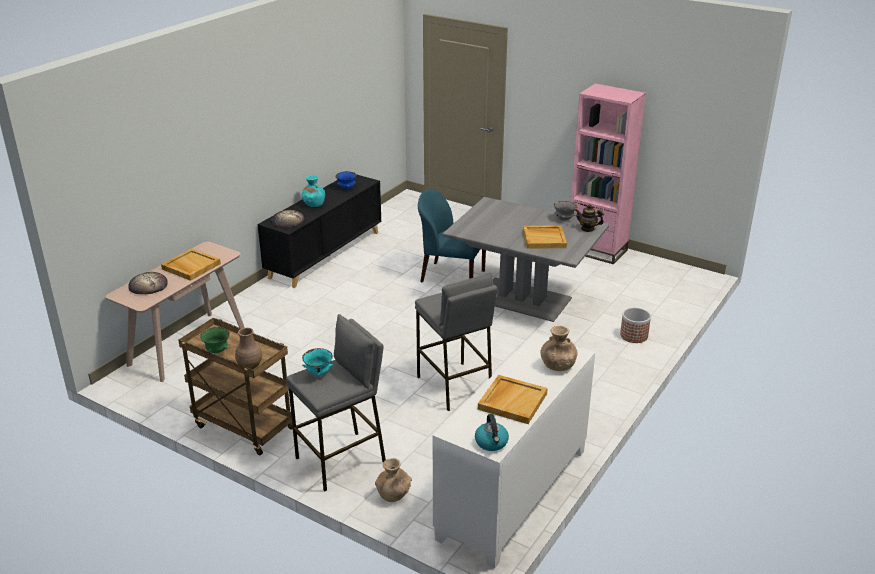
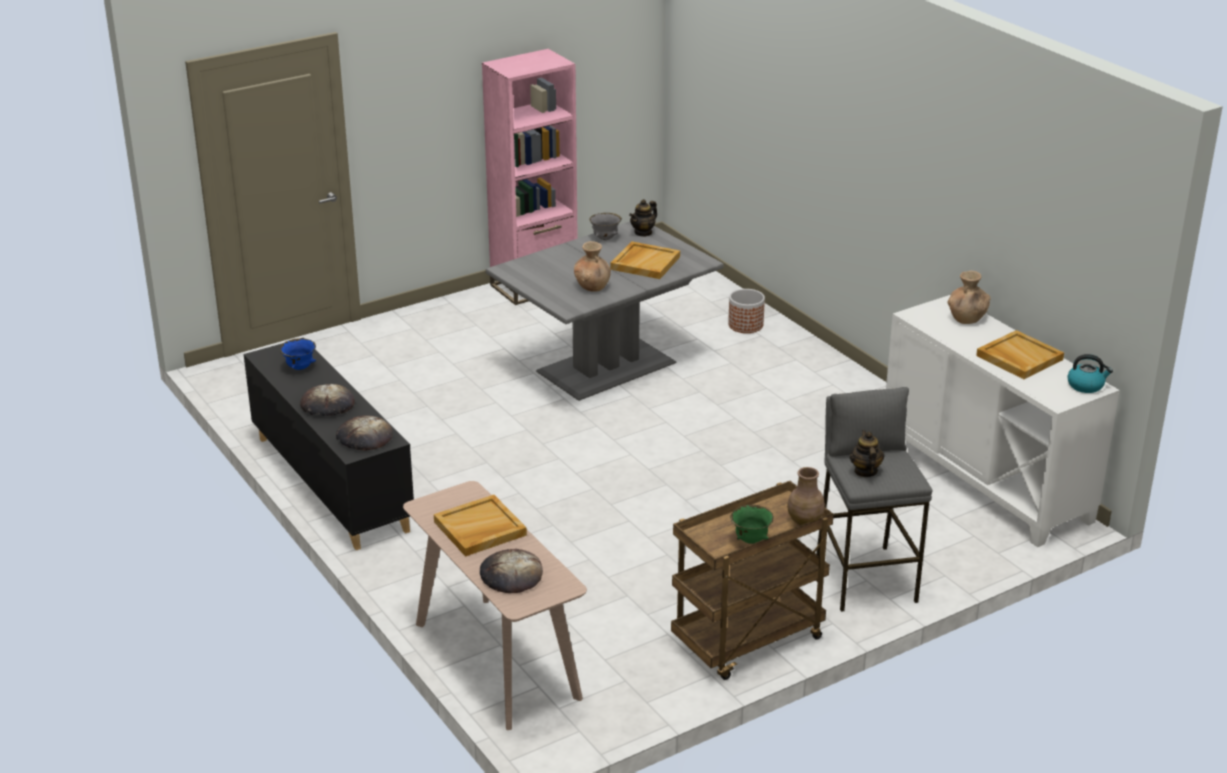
camera: 65 degrees left, 0 degrees up
(313, 204) = (327, 405): turquoise vase -> bread
(318, 374) = (865, 471): turquoise bowl -> teapot
(393, 495) = (949, 556): brown vase -> brown vase (592, 286)
(451, 276) = (501, 400): blue chair -> none
(454, 386) = (765, 464): grey stool -> none

